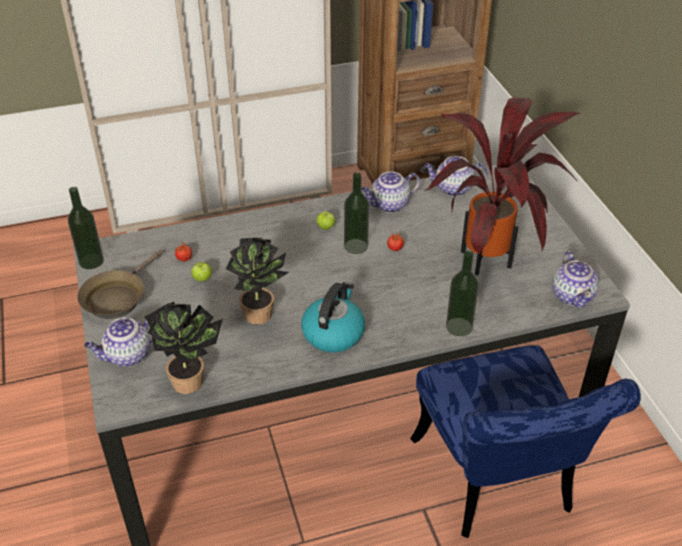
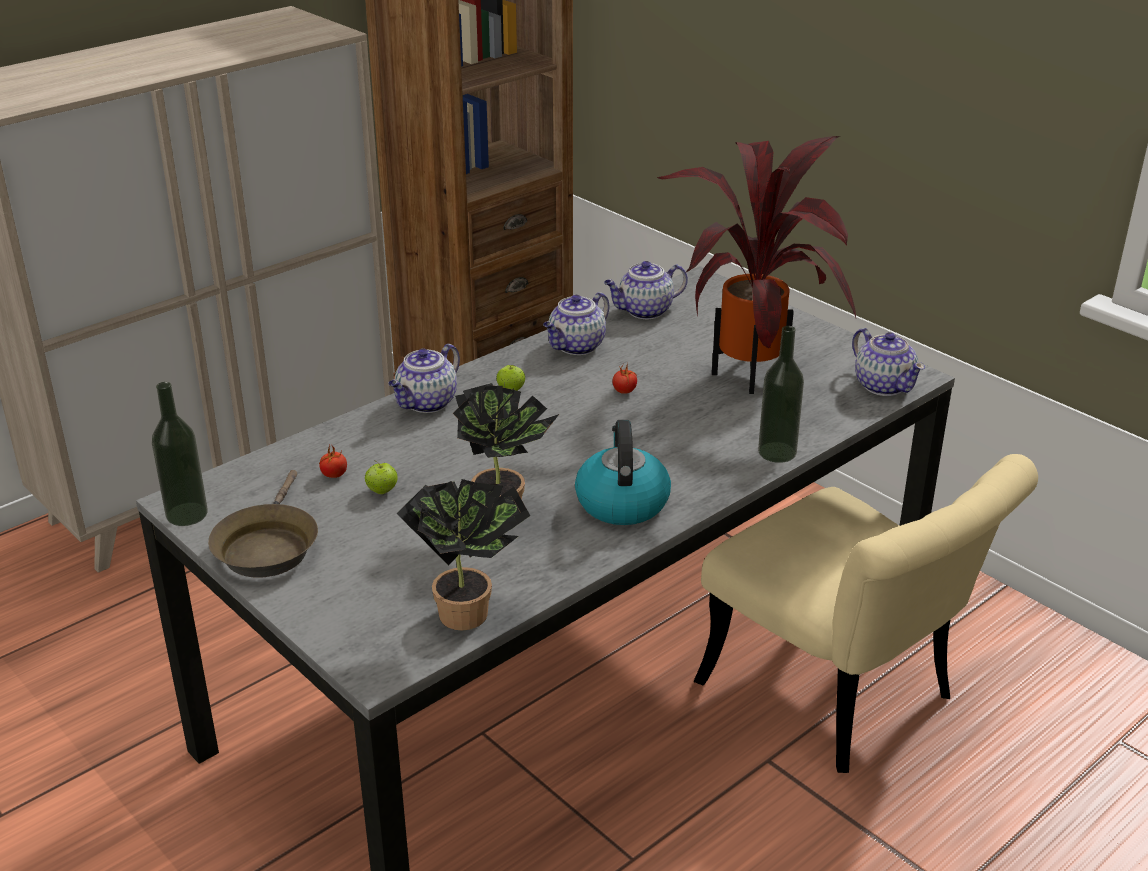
camera: 25 degrees left, 10 degrees down
(128, 356) = (345, 610): teapot -> teapot (426, 403)
(356, 246) = (570, 401): bottle -> none
(498, 486) = (842, 699): blue chair -> beige chair

